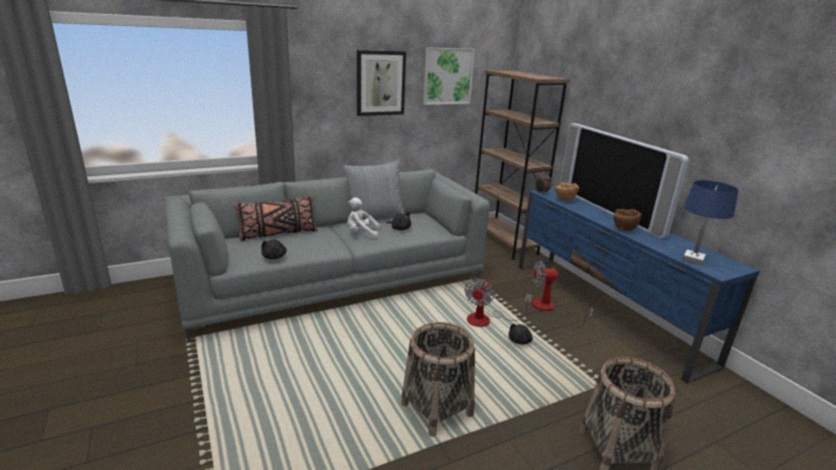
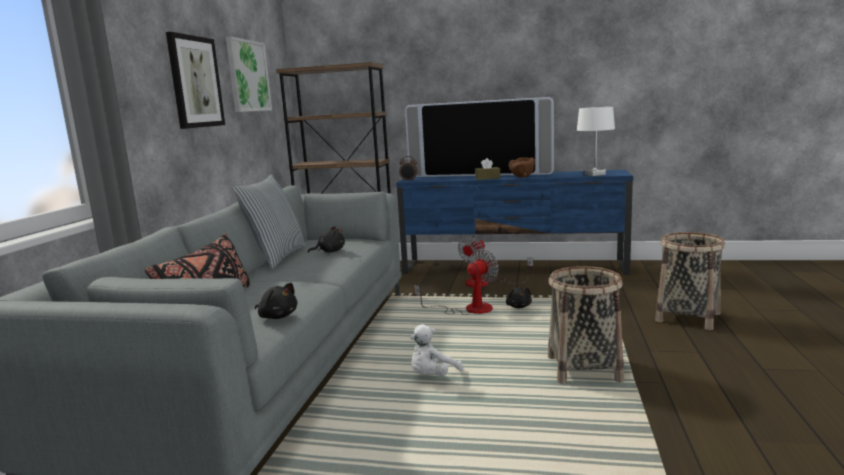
camera: 50 degrees left, 10 degrees down
(361, 233) = (305, 267): white plush toy -> white plush toy (432, 376)
(486, 320) = (468, 309): fan -> fan turned 105 degrees counterclockwise
(564, 200) = (438, 179): brown bowl -> none
(596, 217) = (487, 178): none -> brown tissue box
(693, 260) = (595, 174): blue table lamp -> white table lamp

